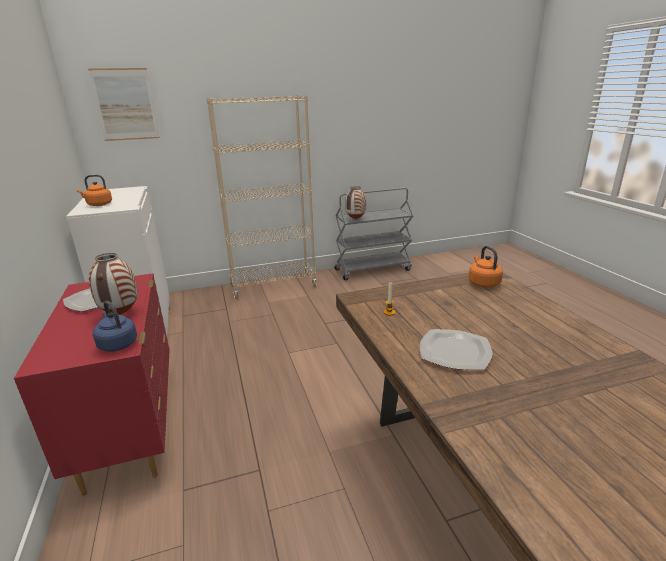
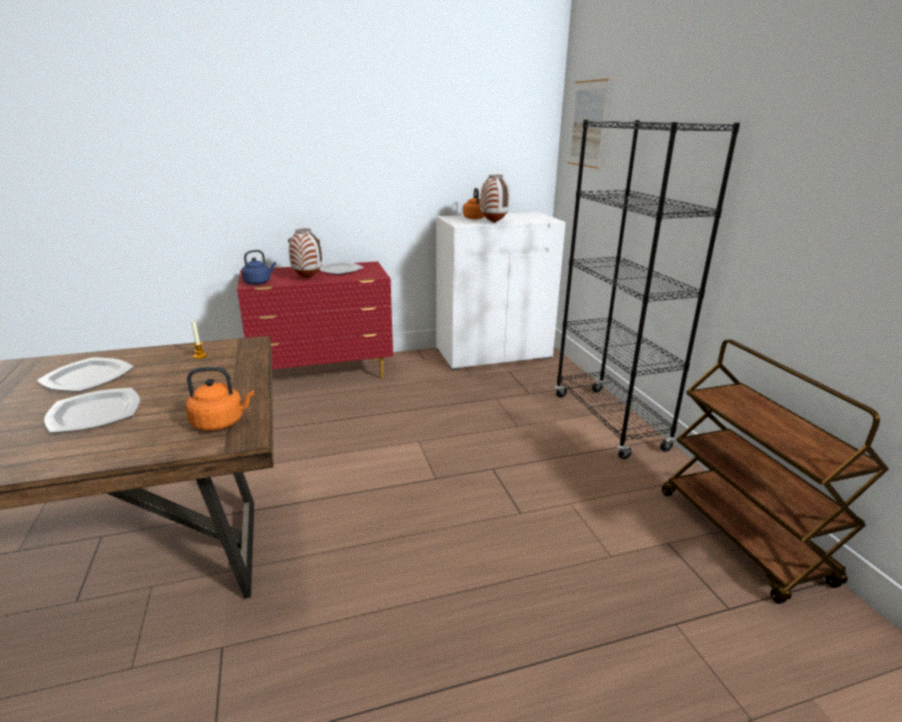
camera: 90 degrees right, 0 degrees up
(273, 286) = (609, 422): beige bookcase -> black bookcase
(355, 219) = (719, 400): vase -> vase (494, 222)
(373, 269) = (743, 537): grey cart -> brown cart
(504, 326) = (96, 412): none -> plate

